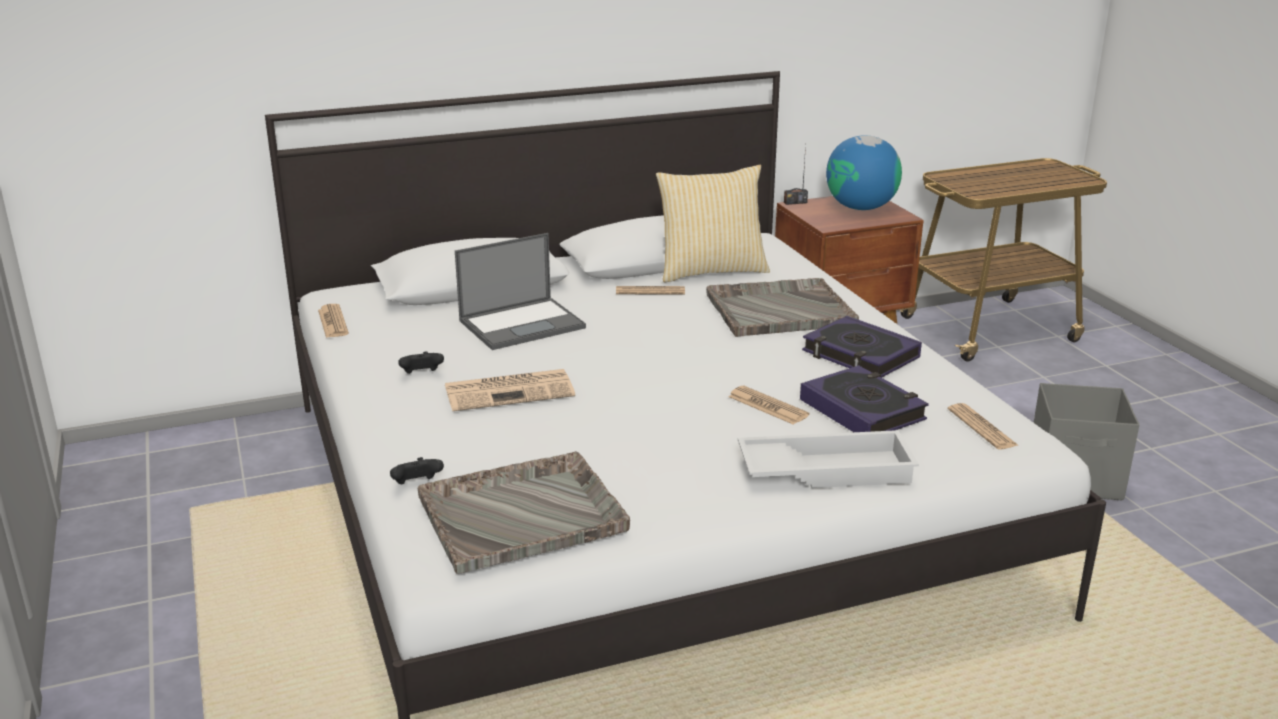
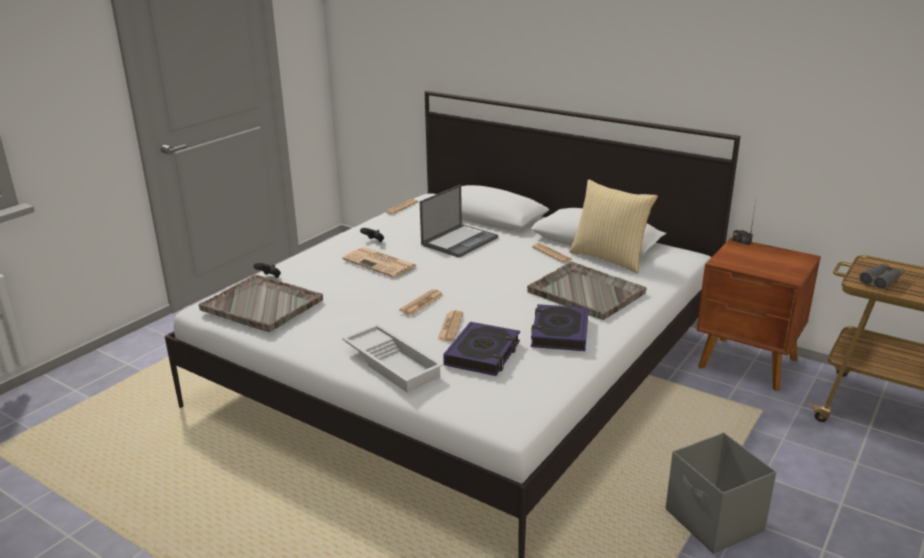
camera: 55 degrees right, 0 degrees up
(523, 324) = (460, 241): laptop -> laptop turned 75 degrees counterclockwise
(861, 207) = (777, 261): globe -> none
(982, 427) = (512, 398): newspaper -> newspaper (422, 303)
(984, 186) = (881, 280): none -> grey binoculars

